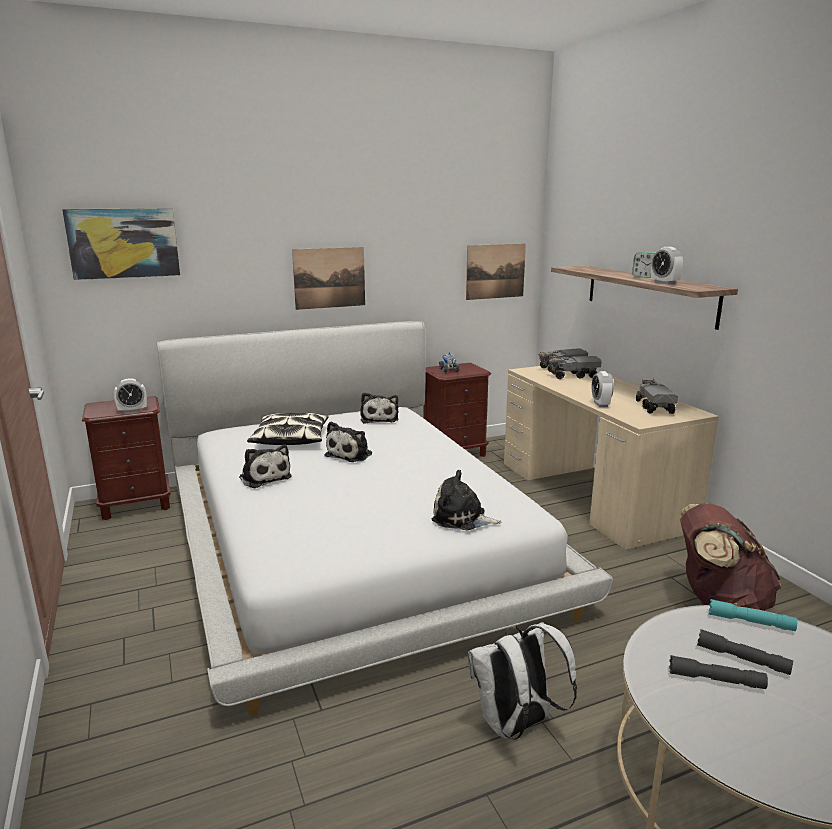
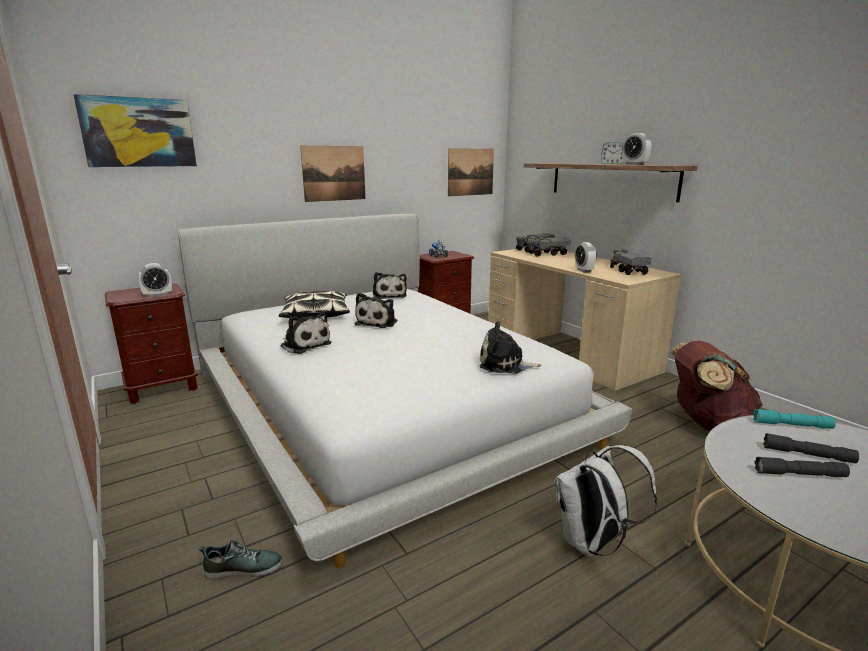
camera: 10 degrees left, 0 degrees up
(165, 703) = (244, 568): none -> shoe

